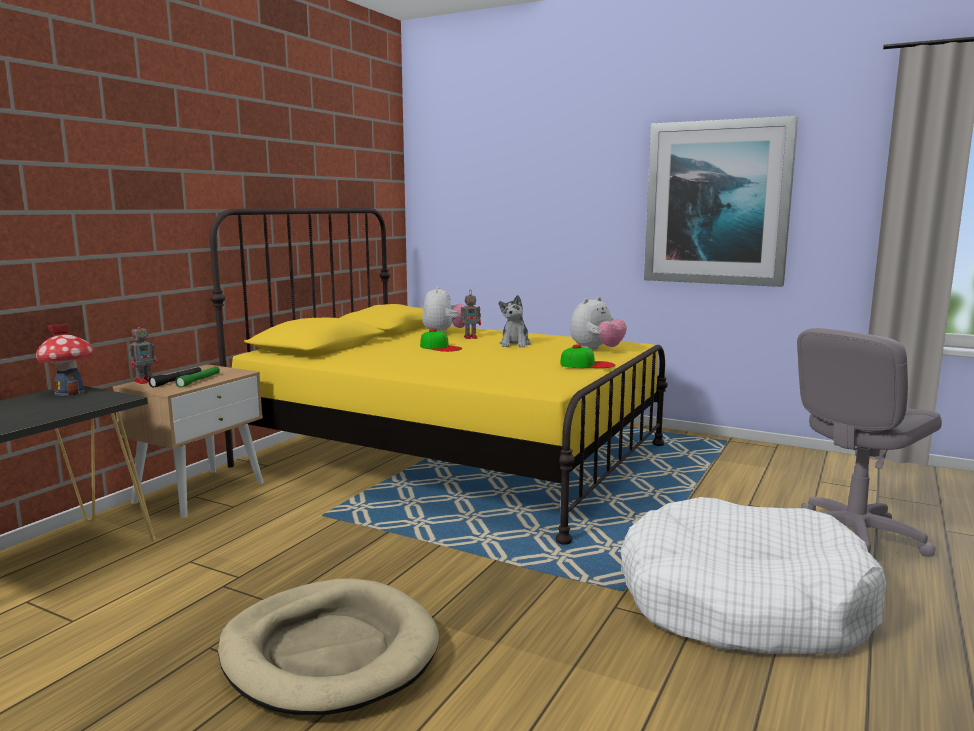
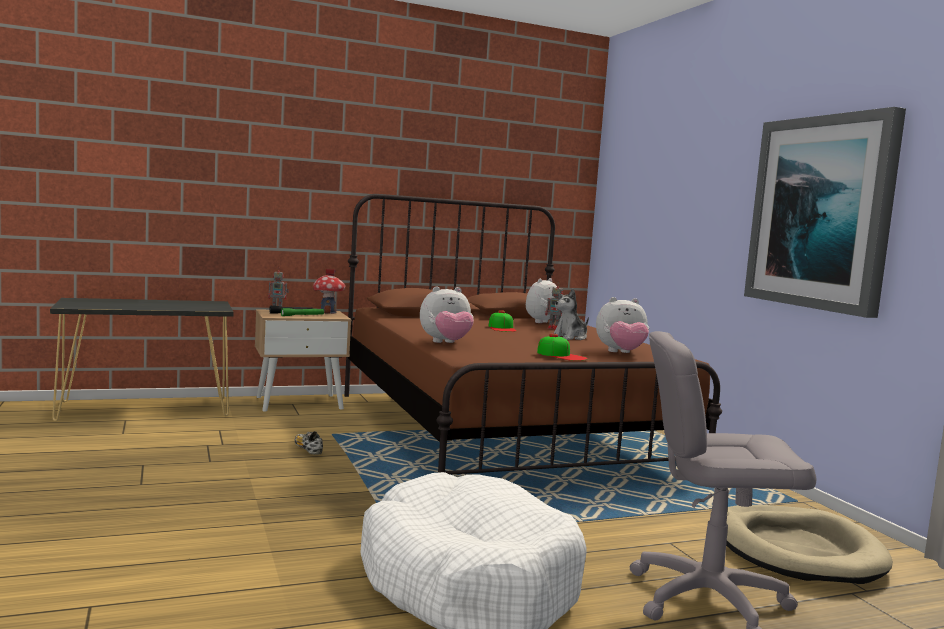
camera: 40 degrees right, 5 degrees down
(70, 392) = (211, 303): toy house -> toy house (328, 312)
(329, 652) = (180, 489): beige dog bed -> beige dog bed (796, 550)
(342, 543) = (308, 450): none -> shoe
(453, 455) = (502, 432): yellow bed -> brown bed
(474, 377) = (446, 343): none -> plush toy

